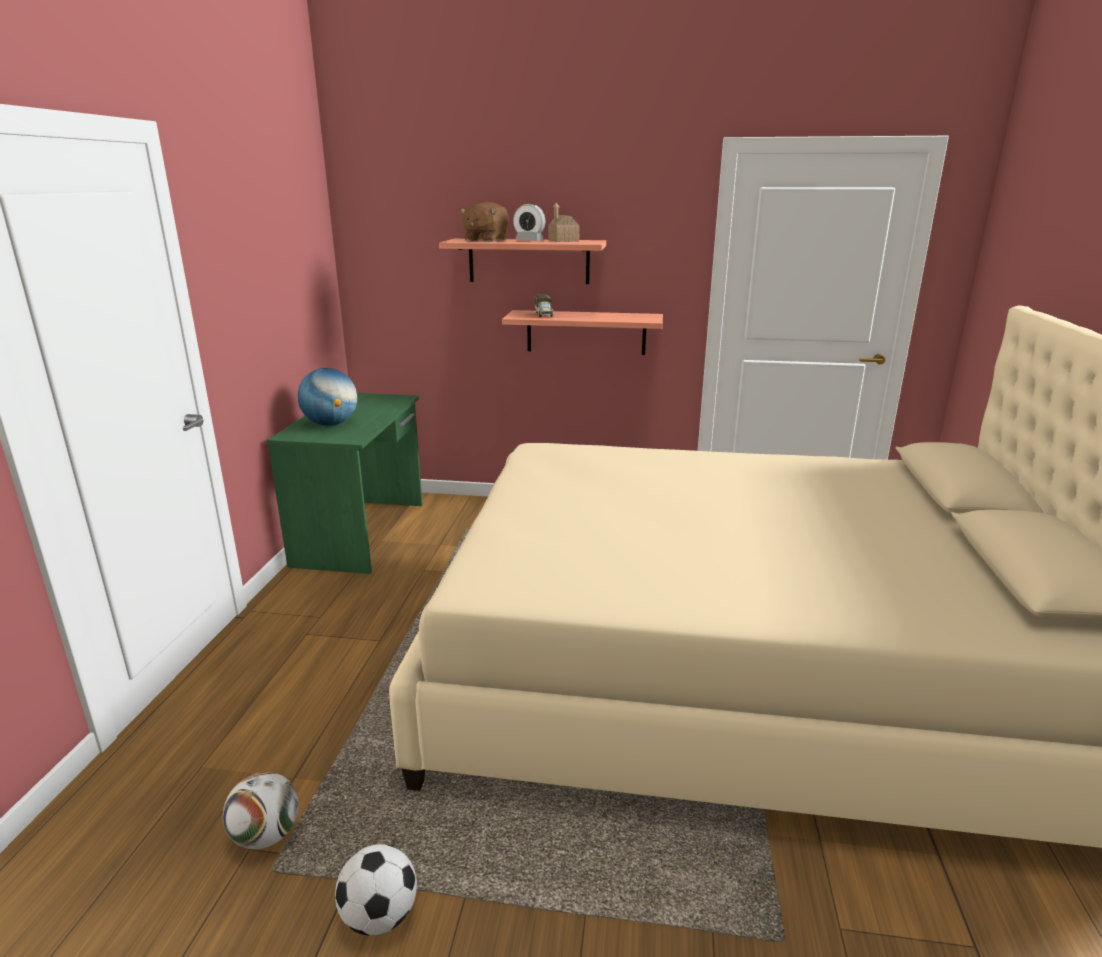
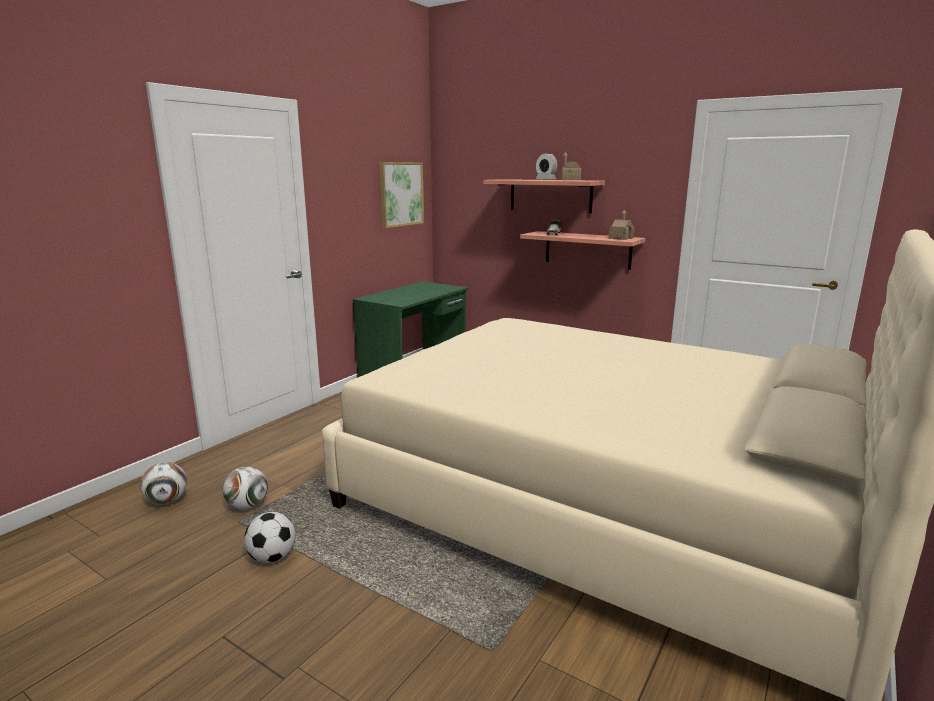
camera: 25 degrees right, 5 degrees down
(106, 876) = (167, 501): none -> football
(303, 266) = (401, 194): none -> picture
(331, 424) = (396, 295): globe -> none
(485, 240) = (517, 179): brown plush toy -> none
(638, 317) = (620, 238): none -> toy house

